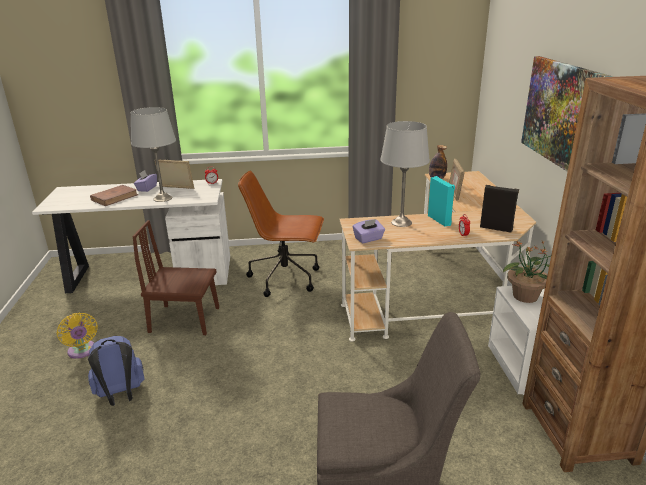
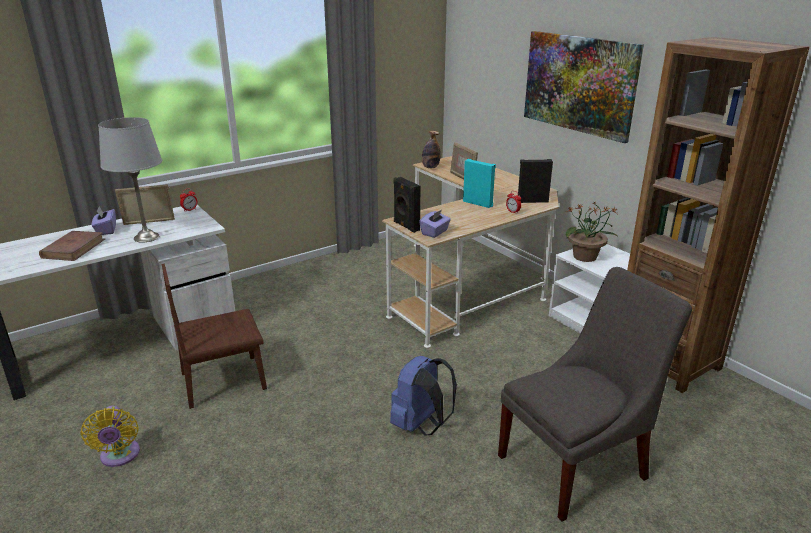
camera: 30 degrees left, 0 degrees up
(82, 351) = (119, 456): yellow fan -> yellow fan turned 45 degrees clockwise
(120, 395) = (225, 483): blue backpack -> blue backpack (421, 425)
(286, 278) = (302, 307): brown office chair -> none
(351, 228) = (405, 226): none -> black speaker
(401, 222) = (447, 212): grey table lamp -> none

